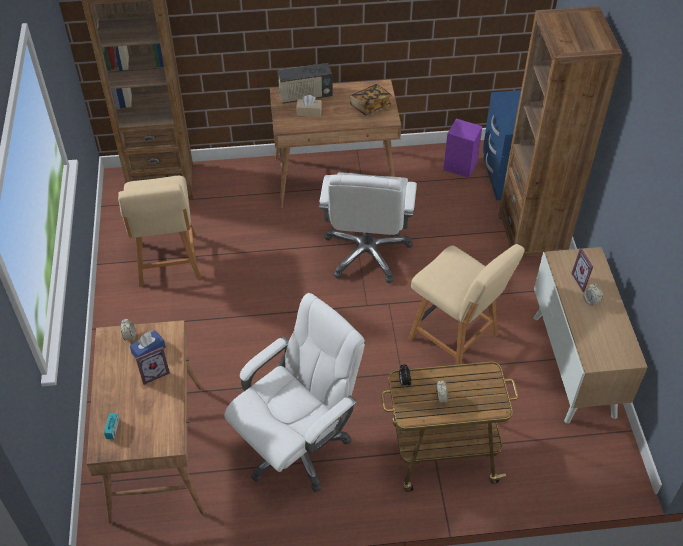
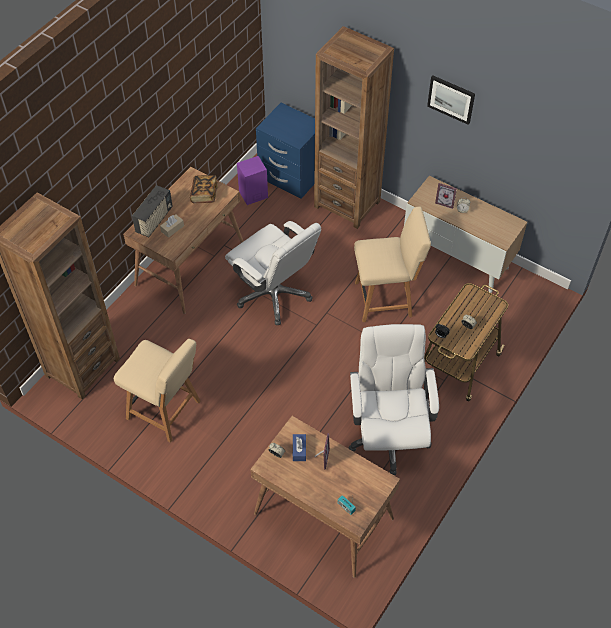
camera: 50 degrees left, 5 degrees up
(644, 152) = (451, 99): none -> picture

